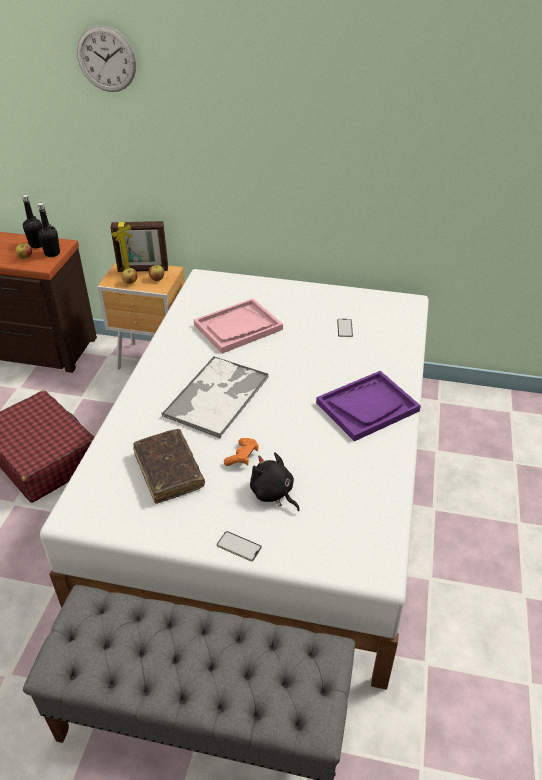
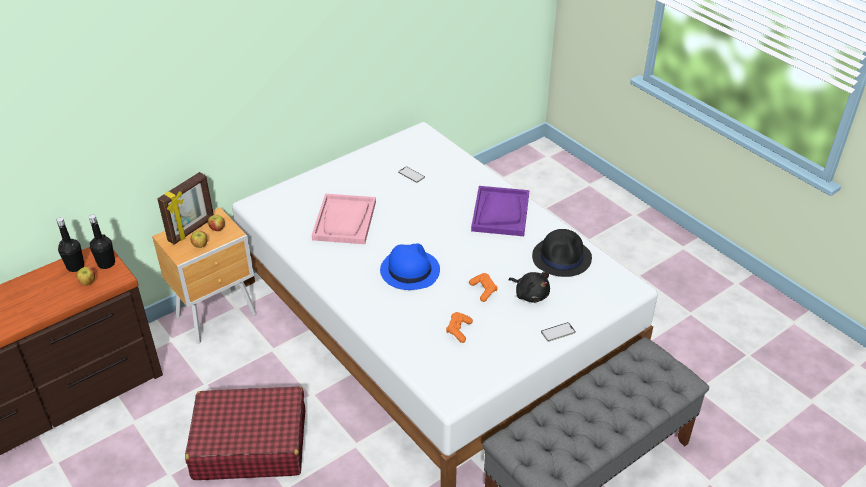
camera: 50 degrees left, 0 degrees up
(106, 59) = (122, 43): wall clock -> none
(169, 471) = (458, 330): brown book -> orange game controller
(217, 396) = (409, 270): tray -> blue hat
(273, 493) = (530, 294): black plush toy -> black plush toy turned 135 degrees counterclockwise
(356, 486) = (562, 257): none -> black hat

